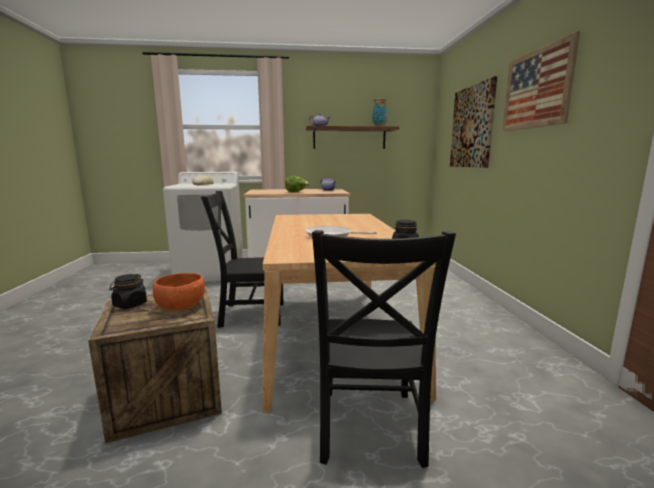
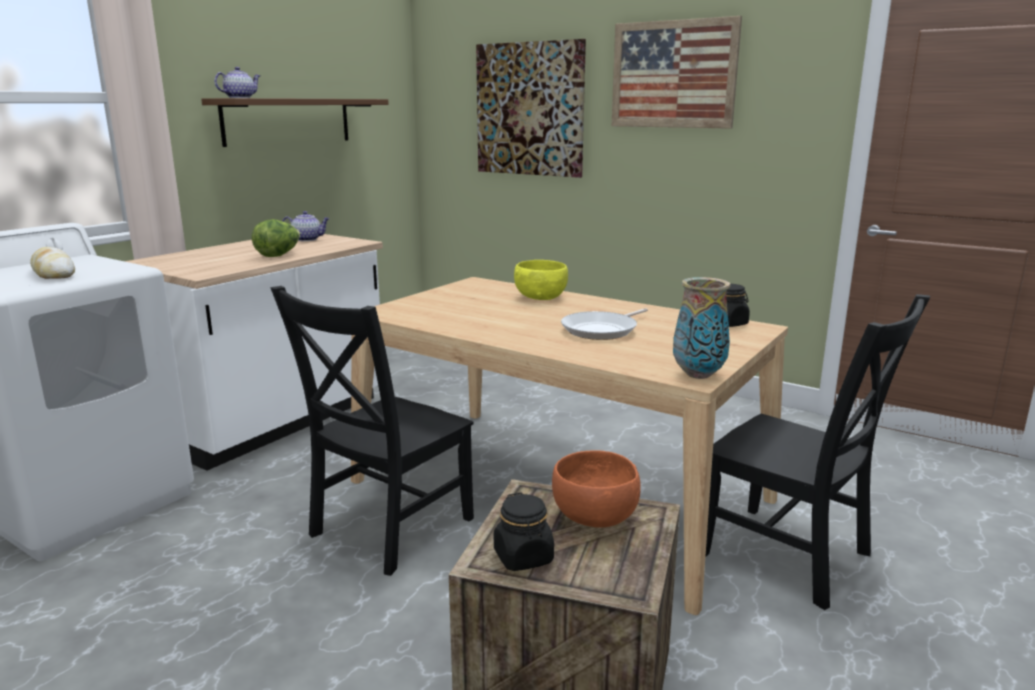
camera: 50 degrees left, 5 degrees up
(362, 223) = (540, 297): none -> yellow bowl
(379, 126) = (350, 98): vase -> vase (698, 375)

